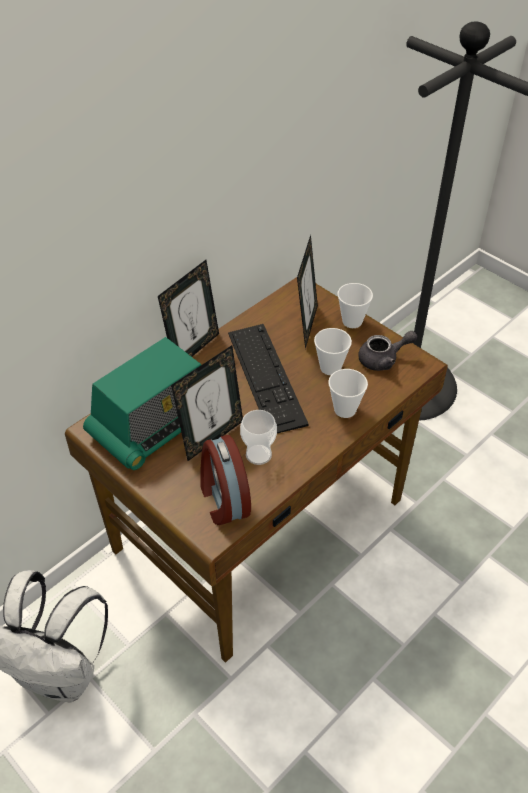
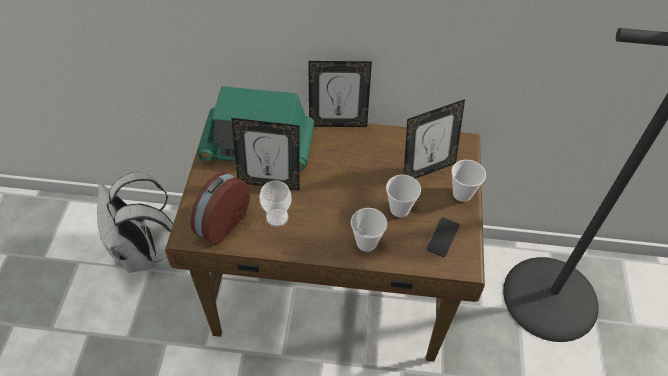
camera: 50 degrees right, 5 degrees up
(266, 377) = (352, 177): keyboard -> none
(383, 359) = (442, 237): grey teapot -> phone

